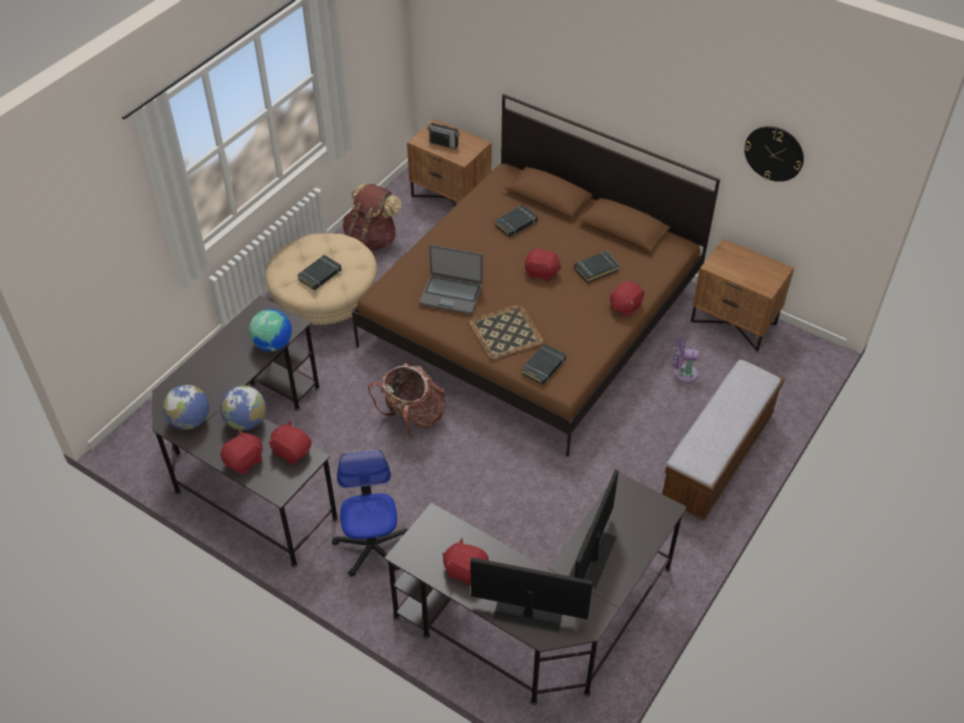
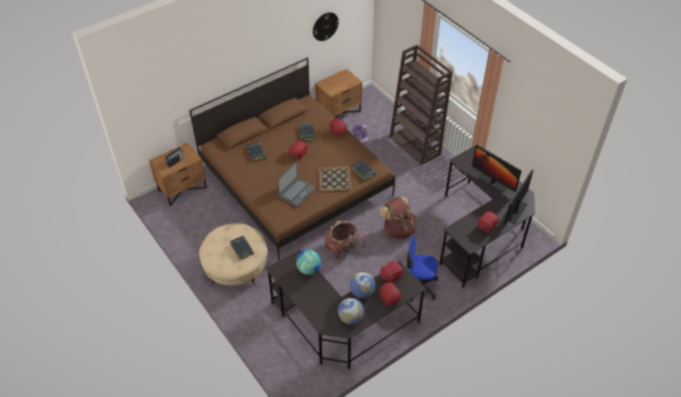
camera: 70 degrees left, 0 degrees up
(372, 239) = (196, 233): brown backpack -> brown backpack (398, 229)
(717, 457) = (415, 146): bench -> brown bookcase

